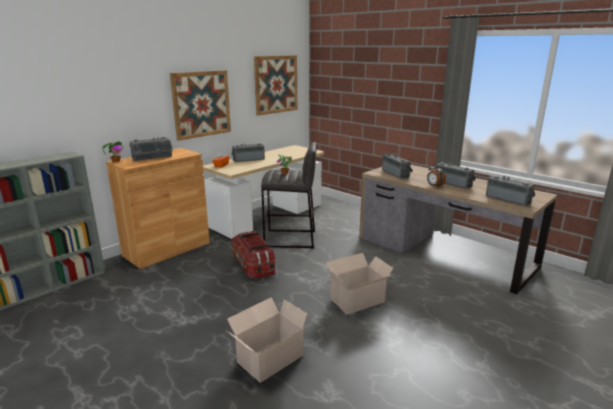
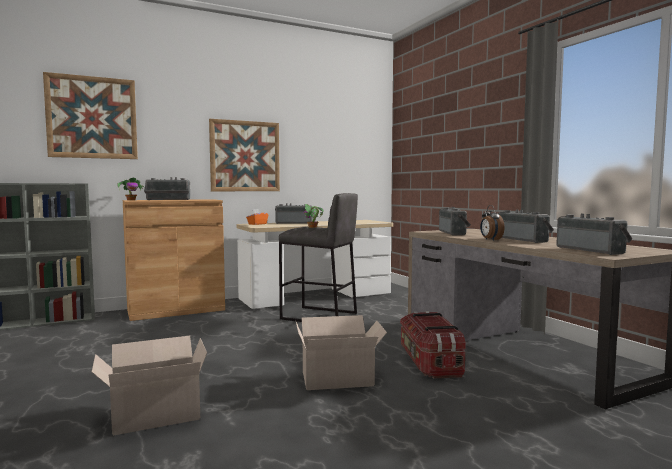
camera: 20 degrees right, 15 degrees down
(253, 266) = (247, 332): storage box -> storage box (430, 362)
(276, 84) = (344, 146): picture -> picture (92, 117)

